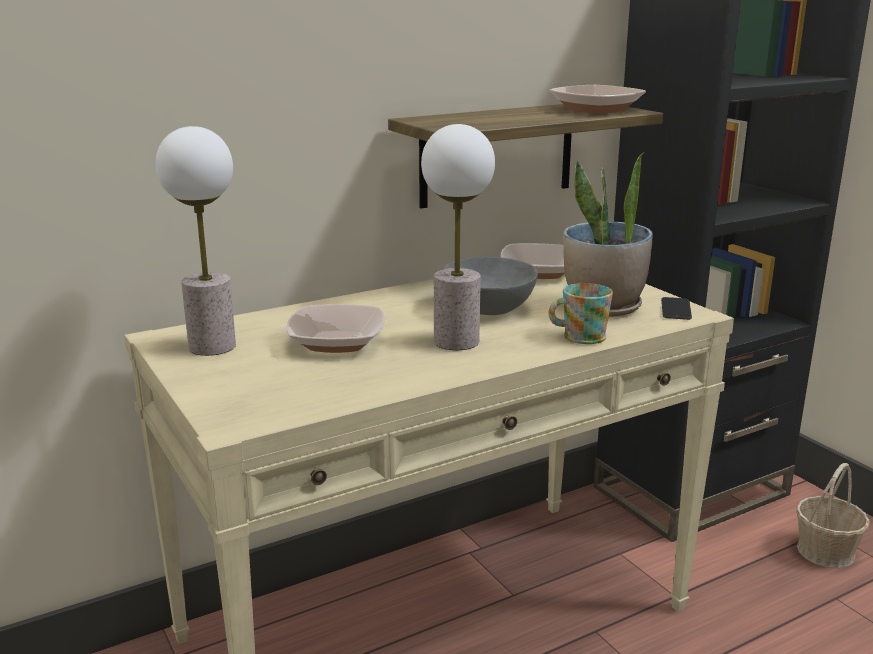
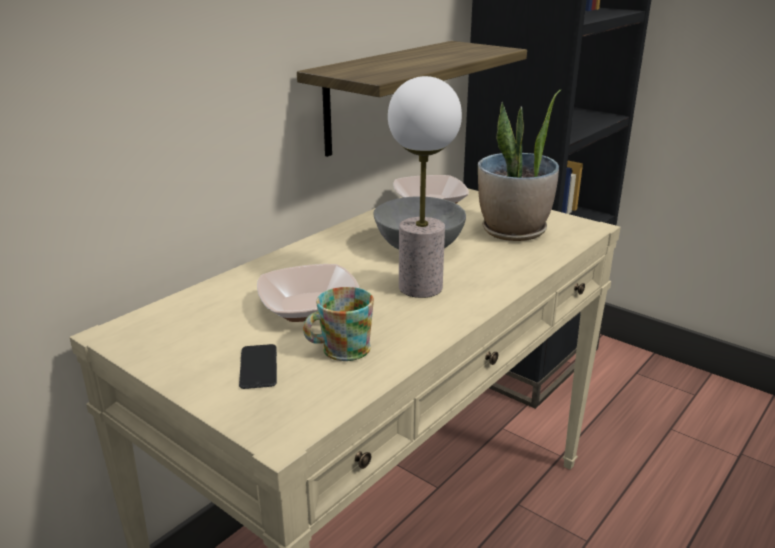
camera: 20 degrees left, 5 degrees up
(211, 346) = (182, 335): table lamp -> none
(578, 336) = (519, 265): mug -> mug (339, 350)
(596, 110) = (469, 49): bowl -> none
(676, 309) = (571, 225): phone -> phone (258, 367)
(826, 551) = (645, 391): basket -> none

